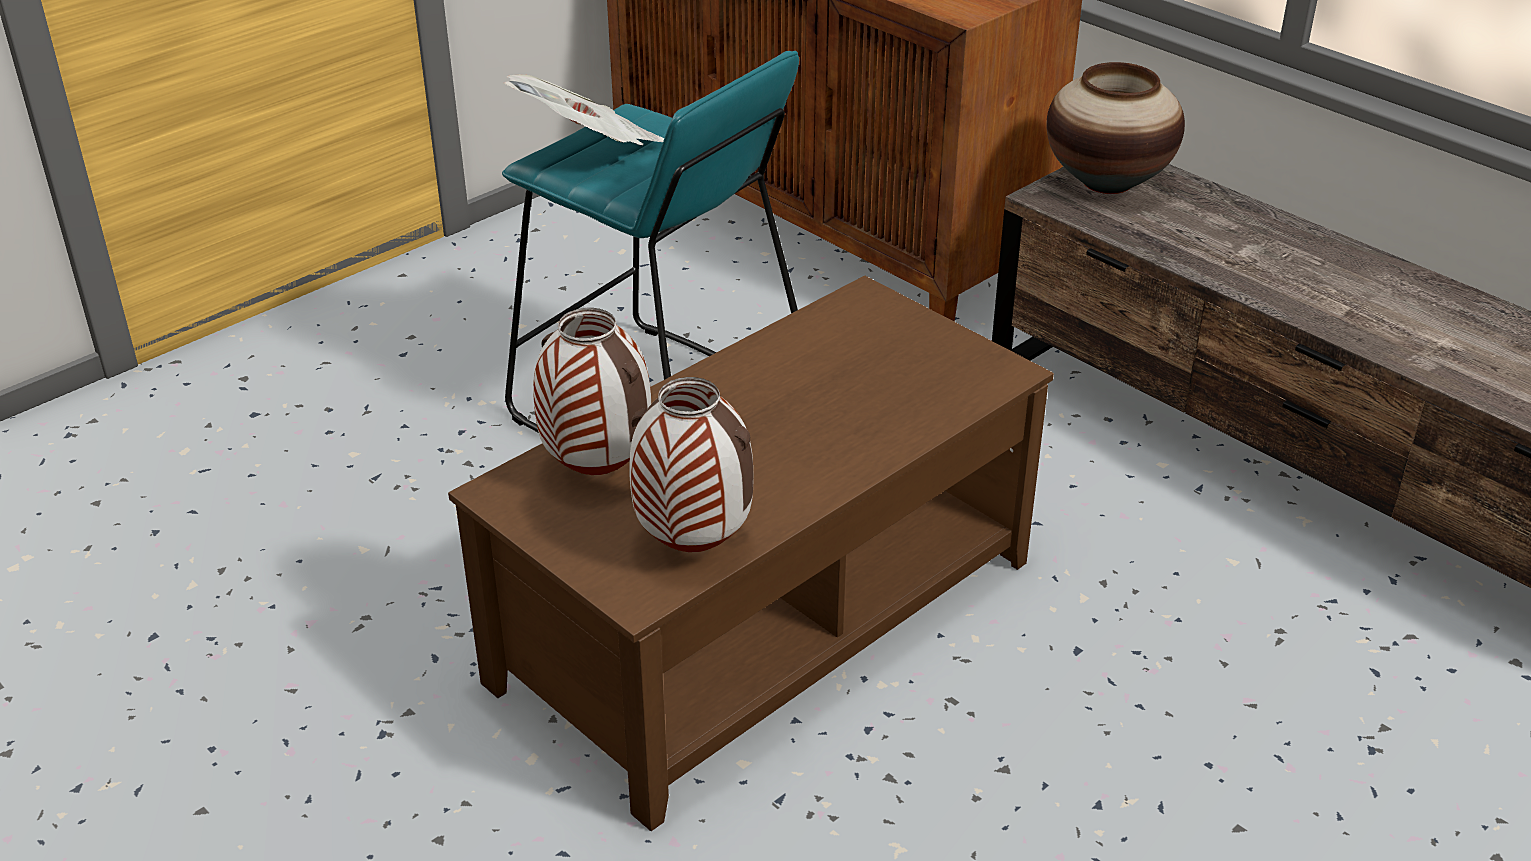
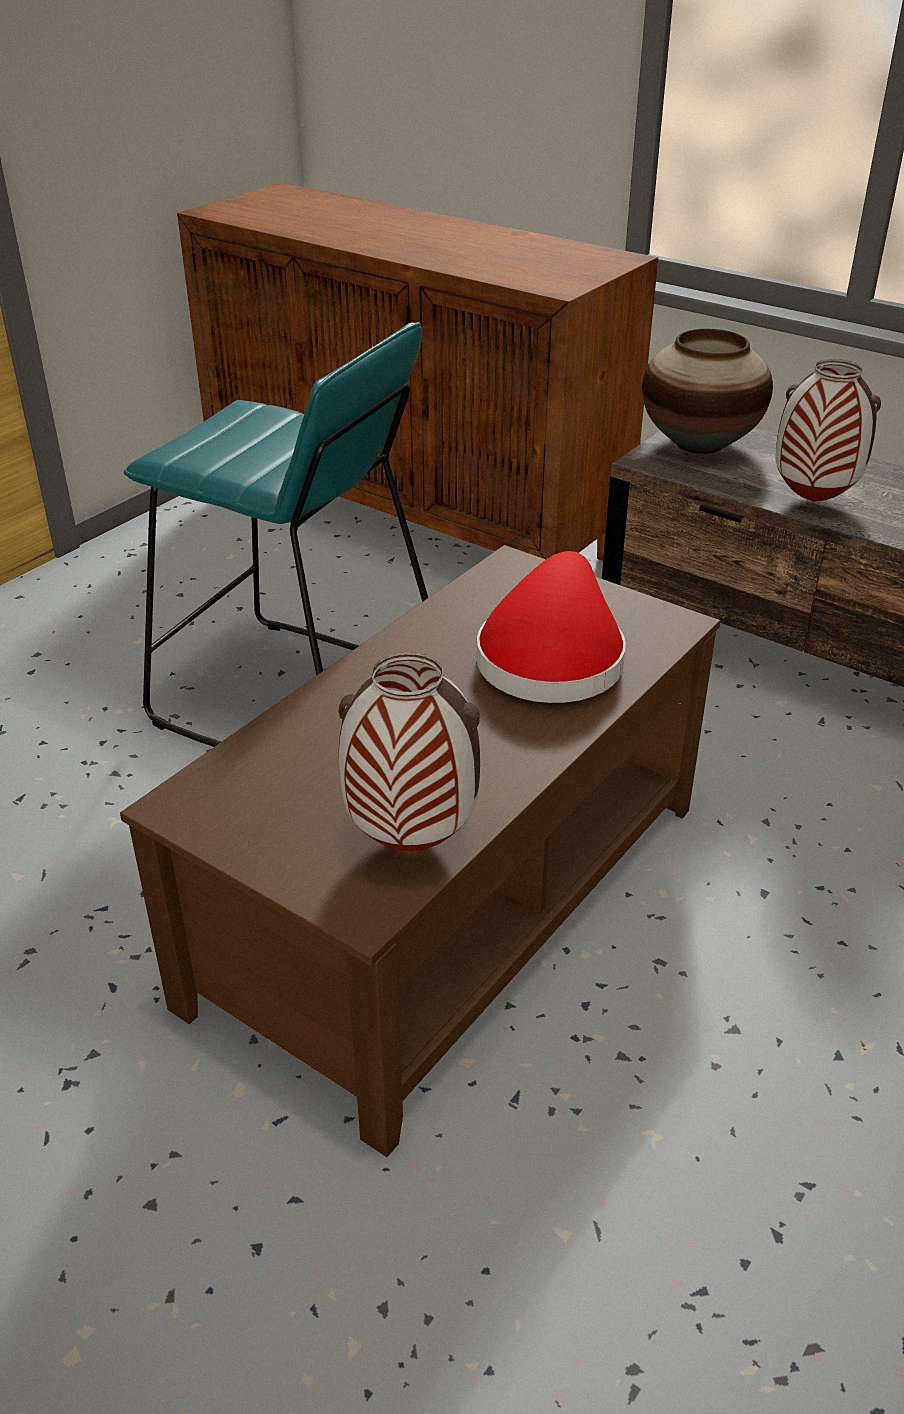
camera: 10 degrees left, 0 degrees up
(590, 149) = (213, 442): newspaper -> none
(595, 471) = (281, 770): vase -> vase (811, 501)
(874, 392) = (551, 656): none -> red hat

